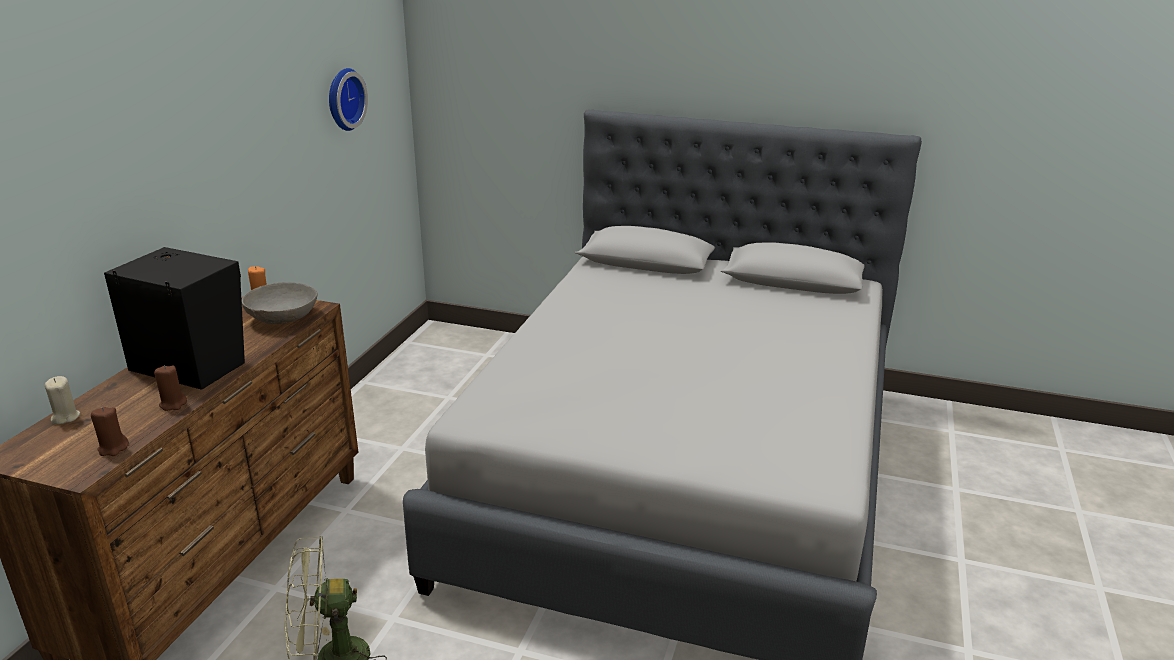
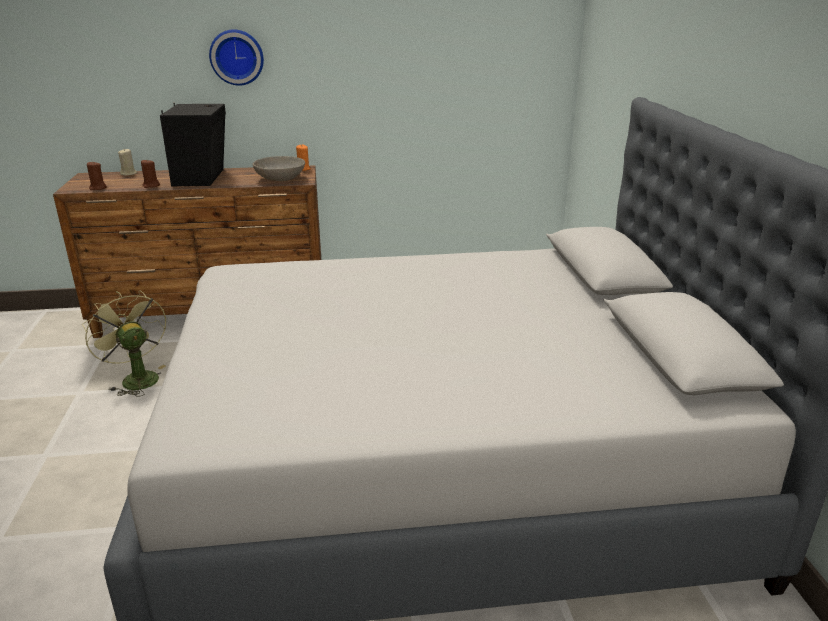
camera: 65 degrees right, 0 degrees up
(343, 99) = (467, 52): wall clock -> wall clock (237, 57)

